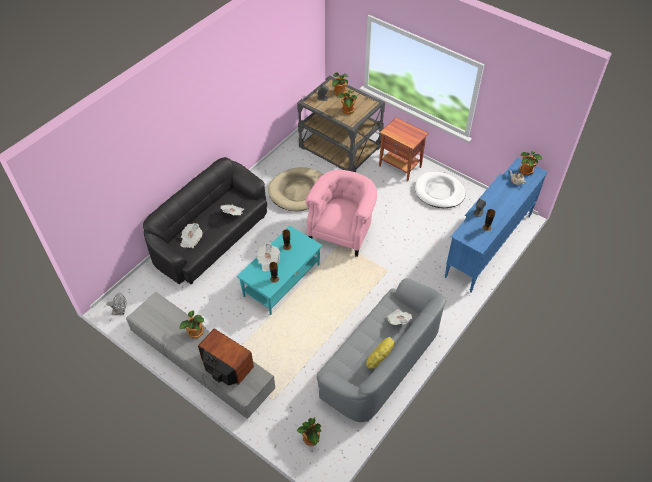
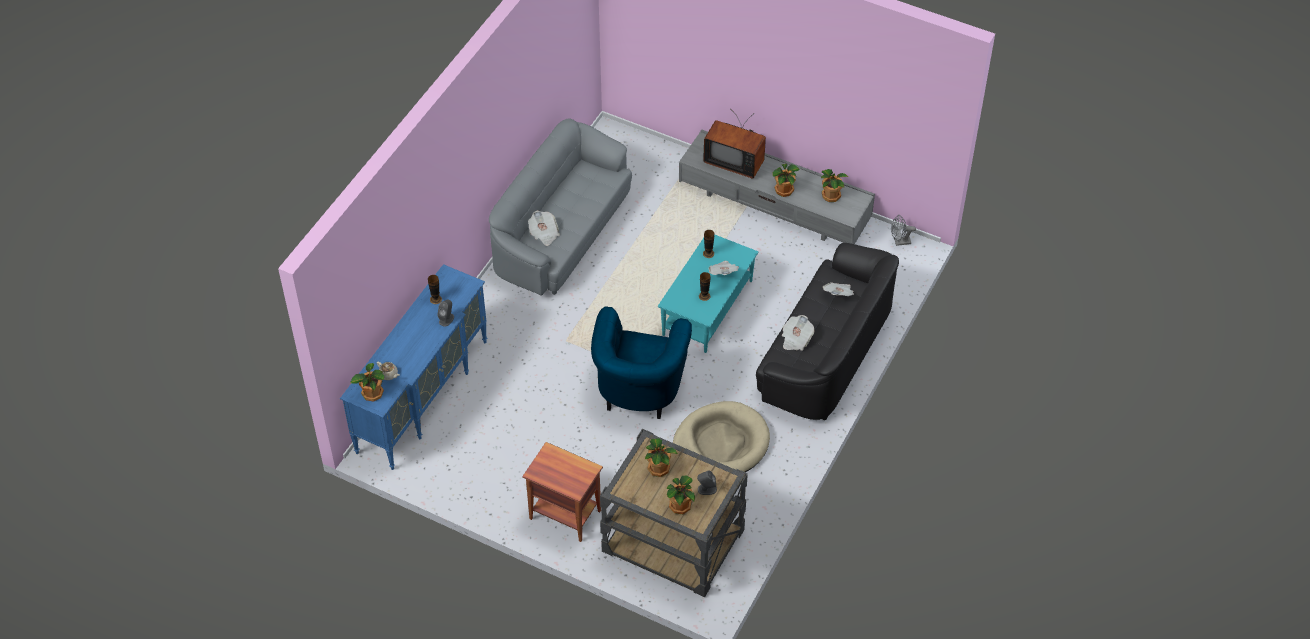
camera: 170 degrees right, 0 degrees up
(311, 439) = (628, 151): potted plant -> potted plant (831, 195)
(342, 230) = (639, 389): pink armchair -> blue armchair
(379, 361) = (562, 189): yellow pillow -> none
(439, 192) = (497, 475): white dog bed -> none

